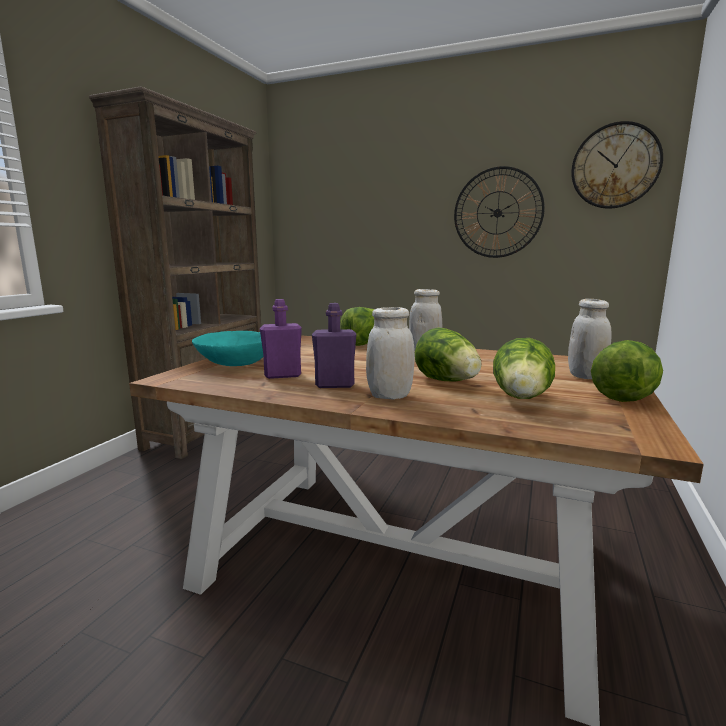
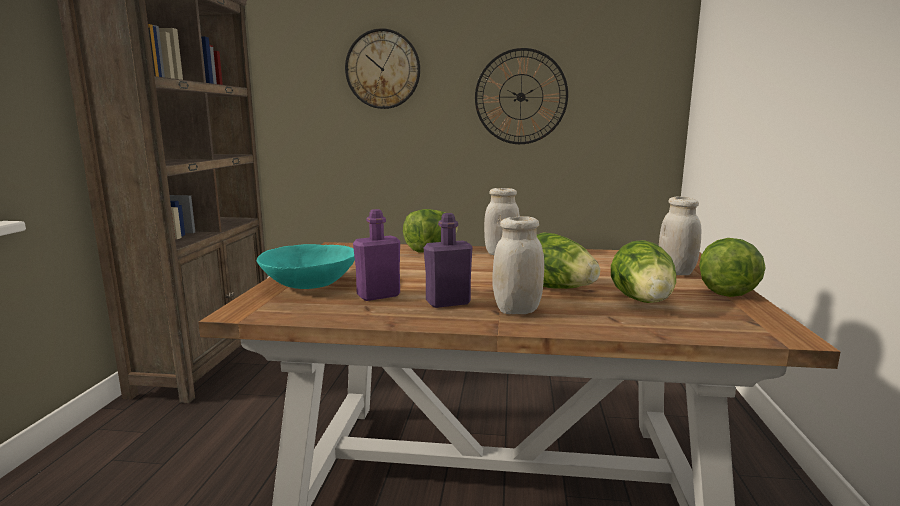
camera: 15 degrees left, 0 degrees up
(615, 166) = (634, 53): wall clock -> wall clock (383, 69)

